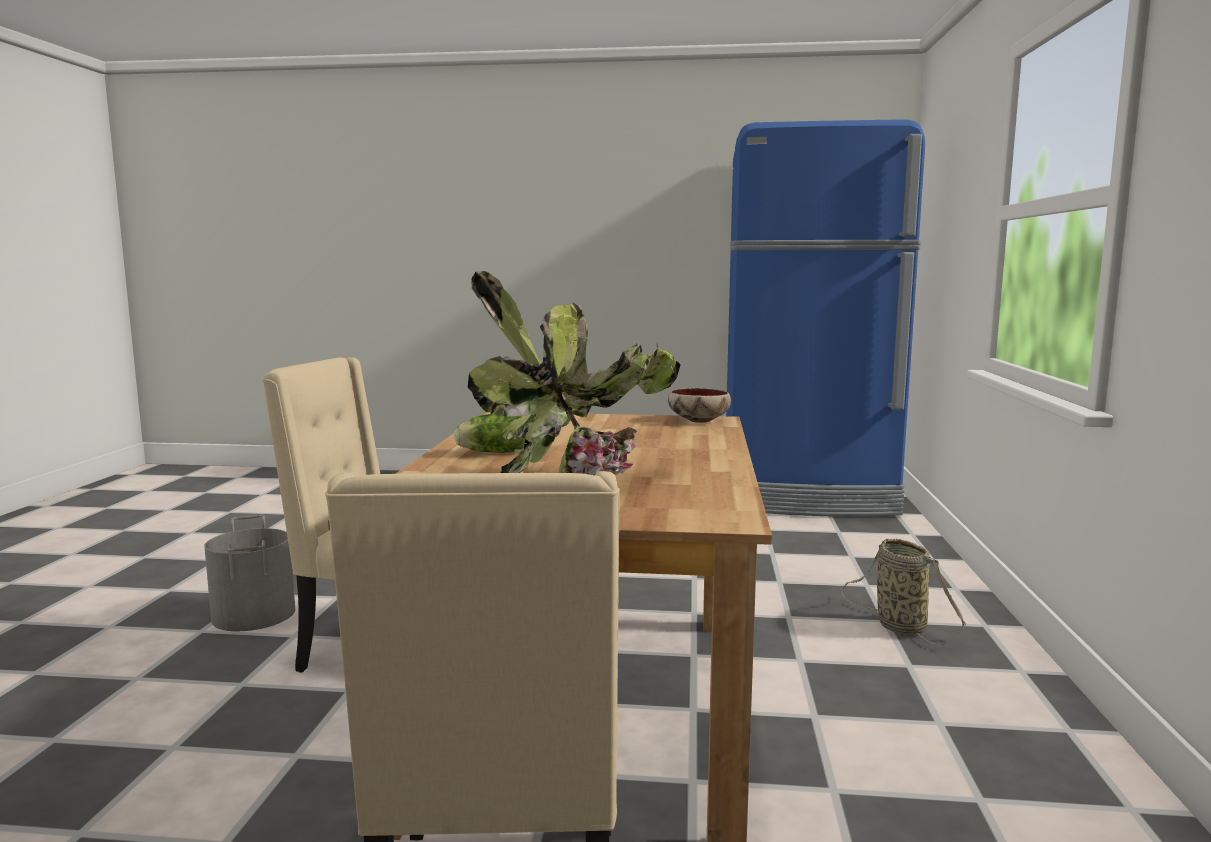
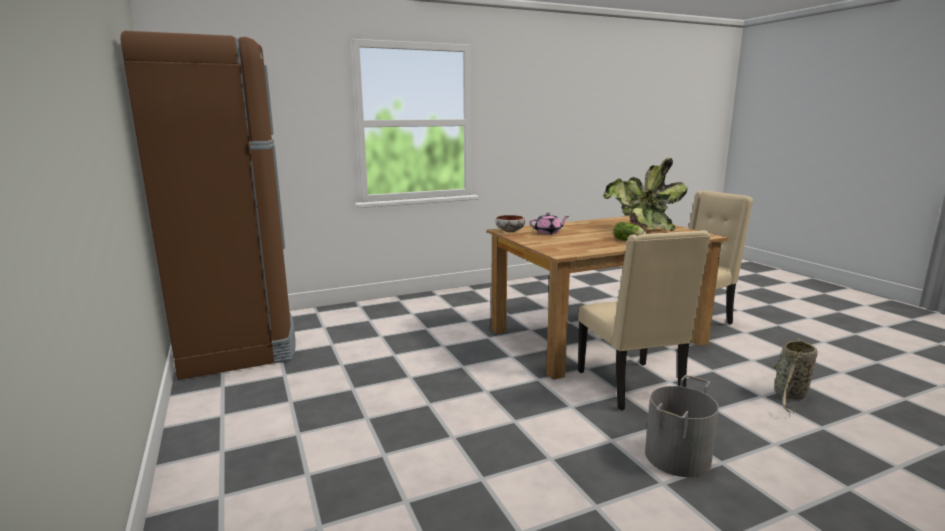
camera: 120 degrees left, 5 degrees up
(652, 432) = (548, 232): none -> pink teapot
(808, 498) = (238, 344): blue fridge -> brown fridge
(897, 625) = (454, 305): basket -> basket (789, 395)

